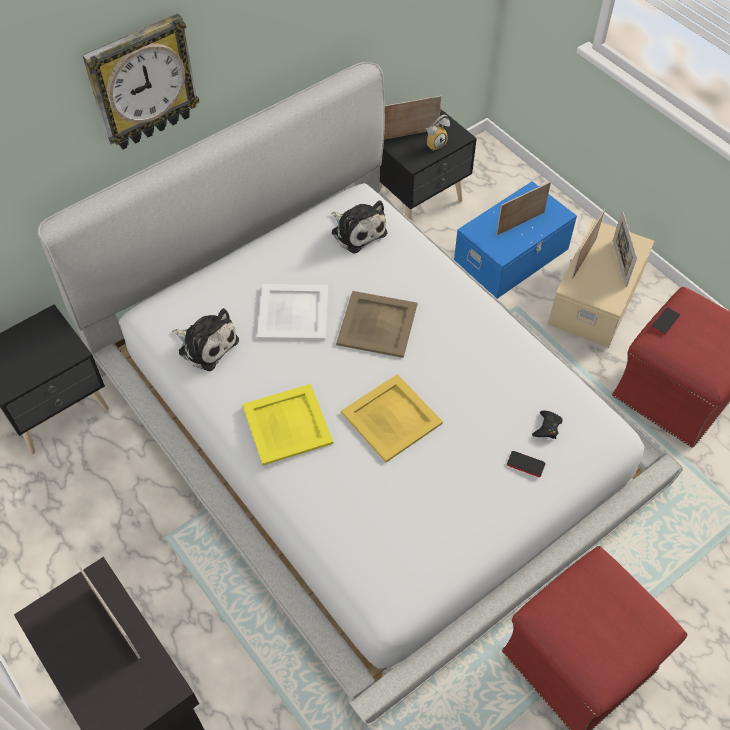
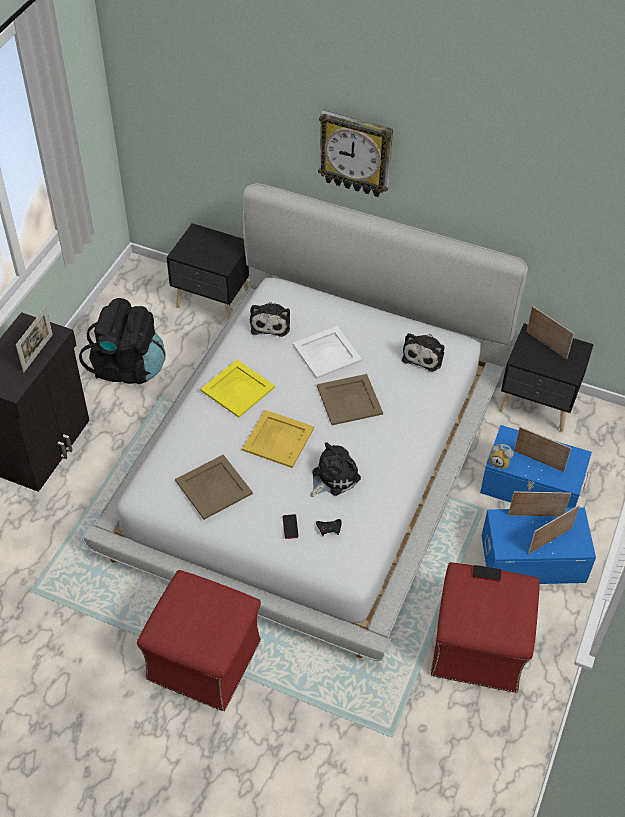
camera: 60 degrees right, 5 degrees down
(88, 553) = (128, 367): none -> black backpack
(425, 518) = (213, 487): none -> beige tray
(435, 143) = (550, 363): alarm clock -> alarm clock (500, 462)
(478, 390) = (333, 477): none -> plush toy
(594, 298) = (532, 557): beige storage box -> blue storage box

